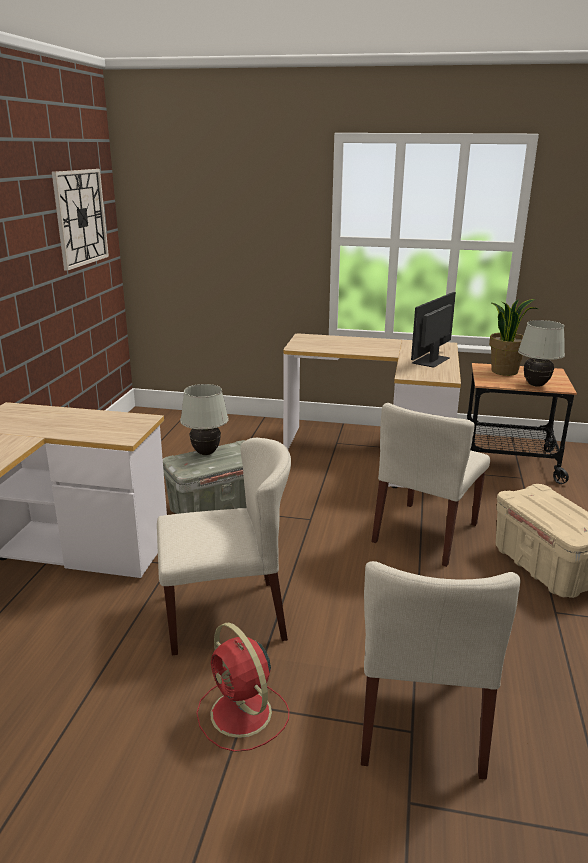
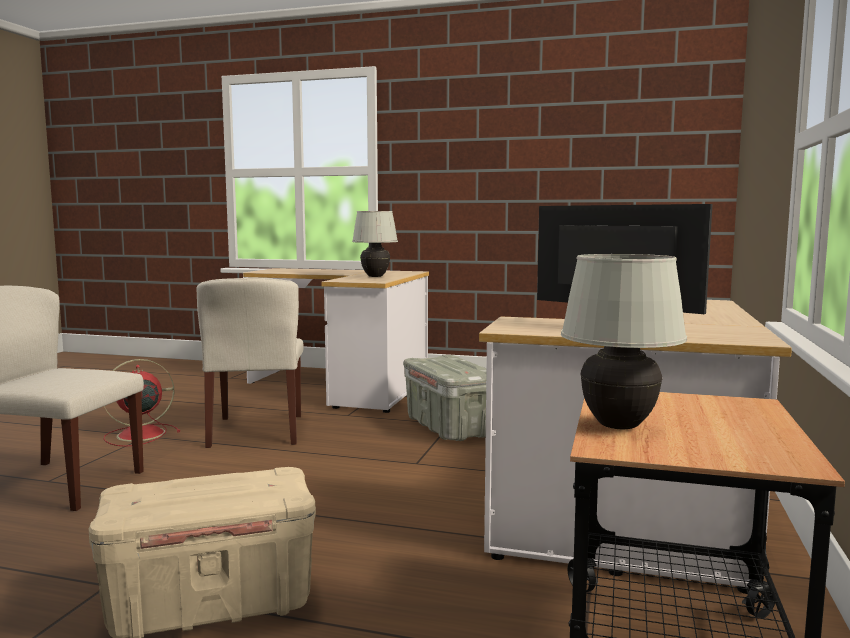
camera: 95 degrees right, 15 degrees down
(80, 217) = (640, 144): wall clock -> none
(205, 453) = (458, 362): white table lamp -> white table lamp (375, 276)
(425, 533) = (358, 524): beige chair -> none
(504, 371) = (724, 415): potted plant -> none

